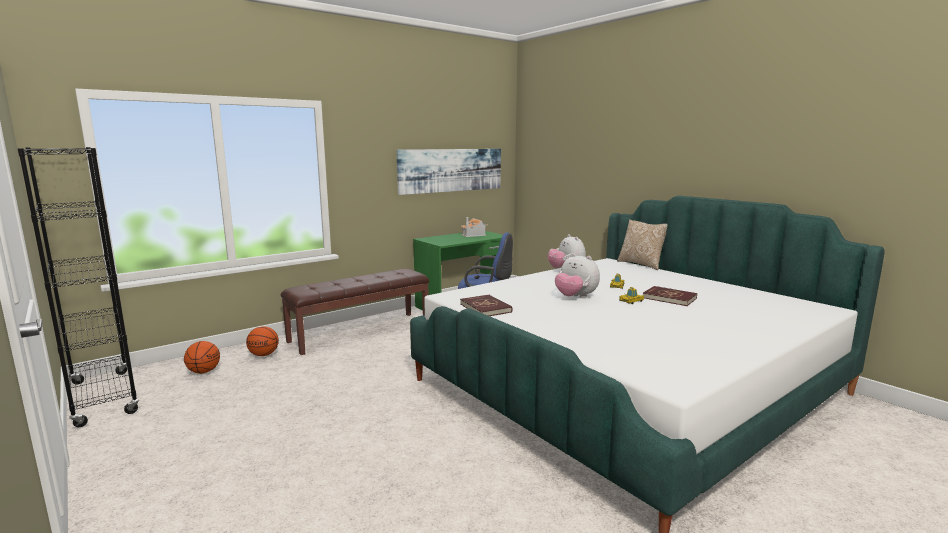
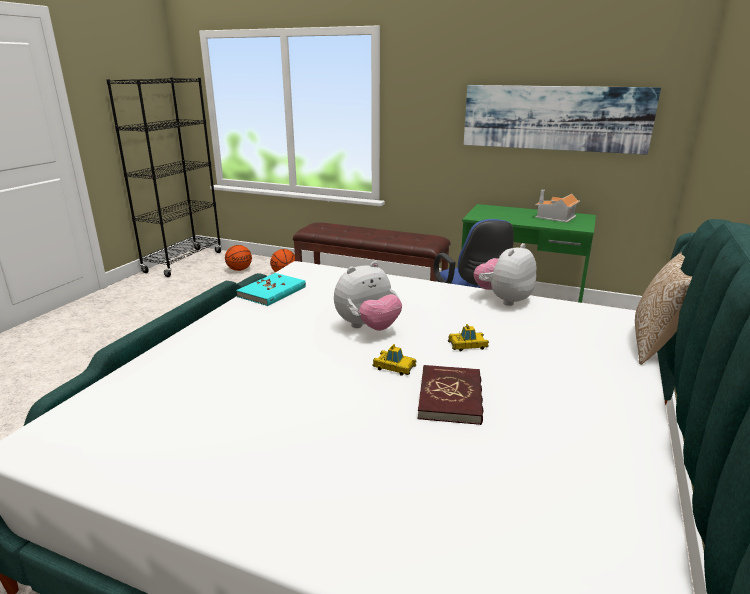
camera: 60 degrees right, 10 degrees up
(486, 308) = (272, 292): red book -> turquoise book
(575, 297) = (368, 327): plush toy -> plush toy turned 135 degrees counterclockwise

